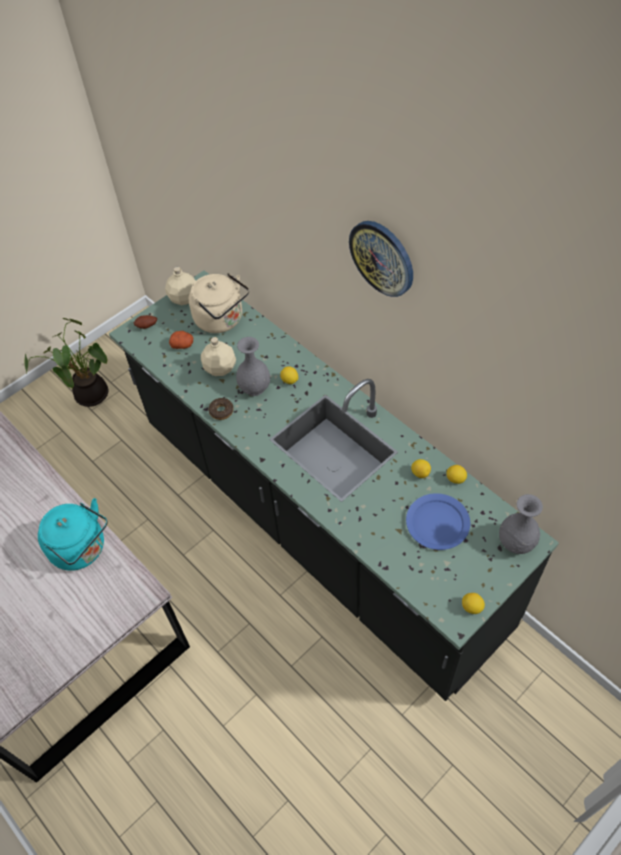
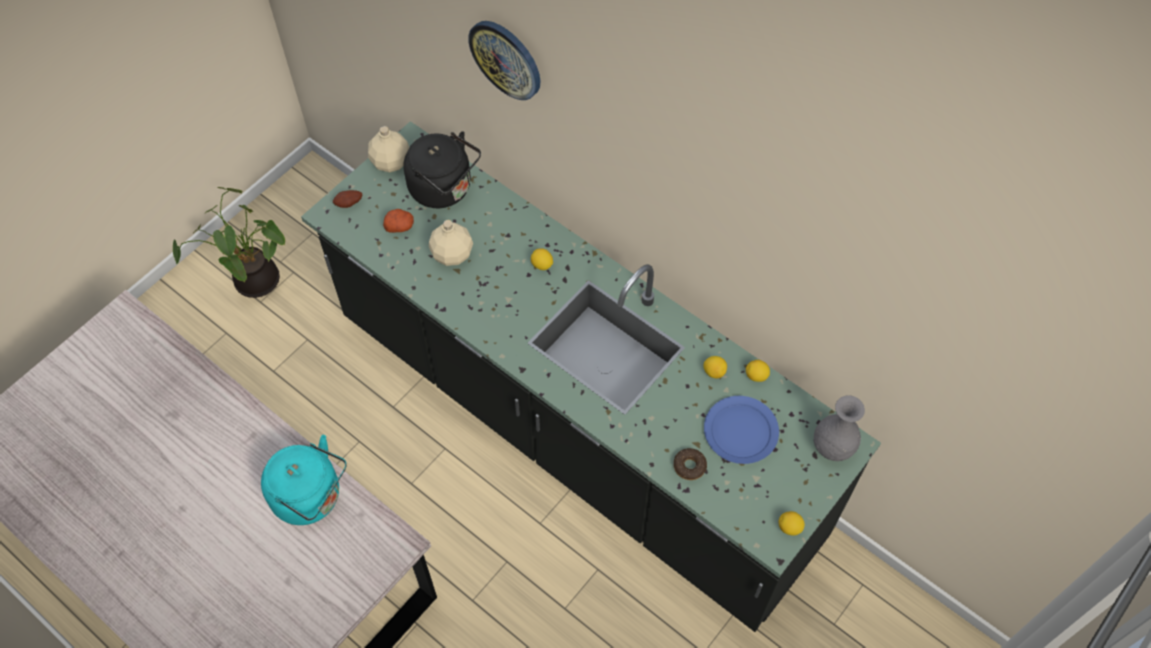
camera: 10 degrees left, 5 degrees up
(221, 411) = (462, 311): donut -> donut (689, 466)
(222, 320) = (444, 189): beige kettle -> black kettle
(255, 387) = (500, 277): grey vase -> none
(382, 258) = (665, 132): wall clock -> wall clock (506, 59)

